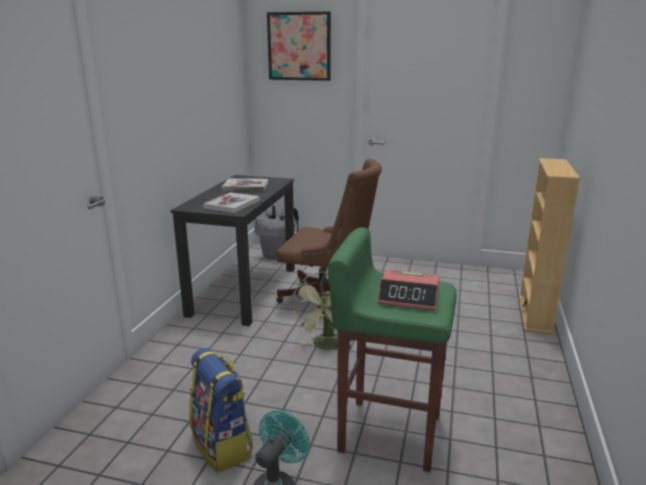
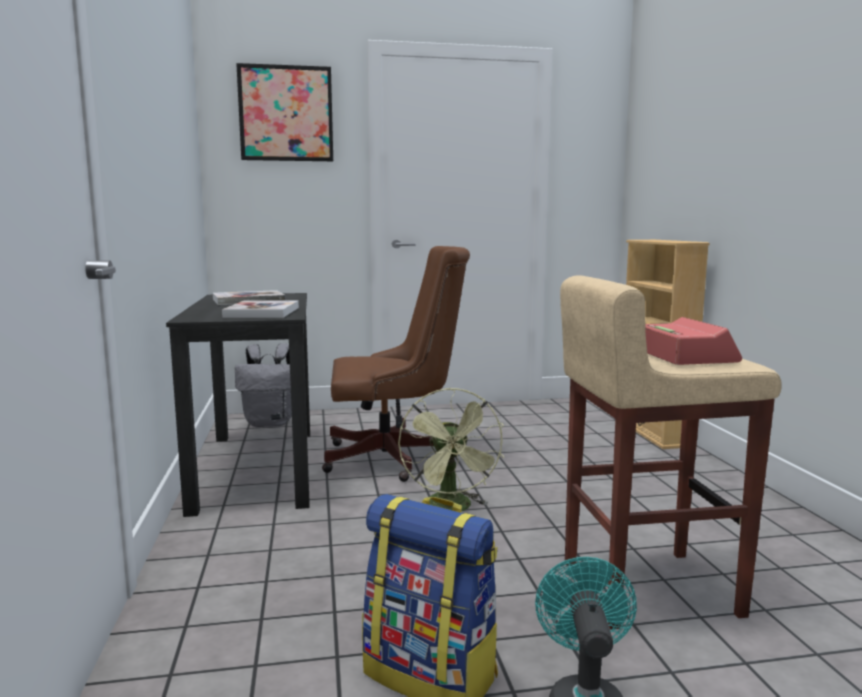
camera: 25 degrees left, 10 degrees down
(388, 432) = (645, 587): green stool -> beige stool
(409, 298) = (685, 356): alarm clock -> alarm clock turned 90 degrees counterclockwise

